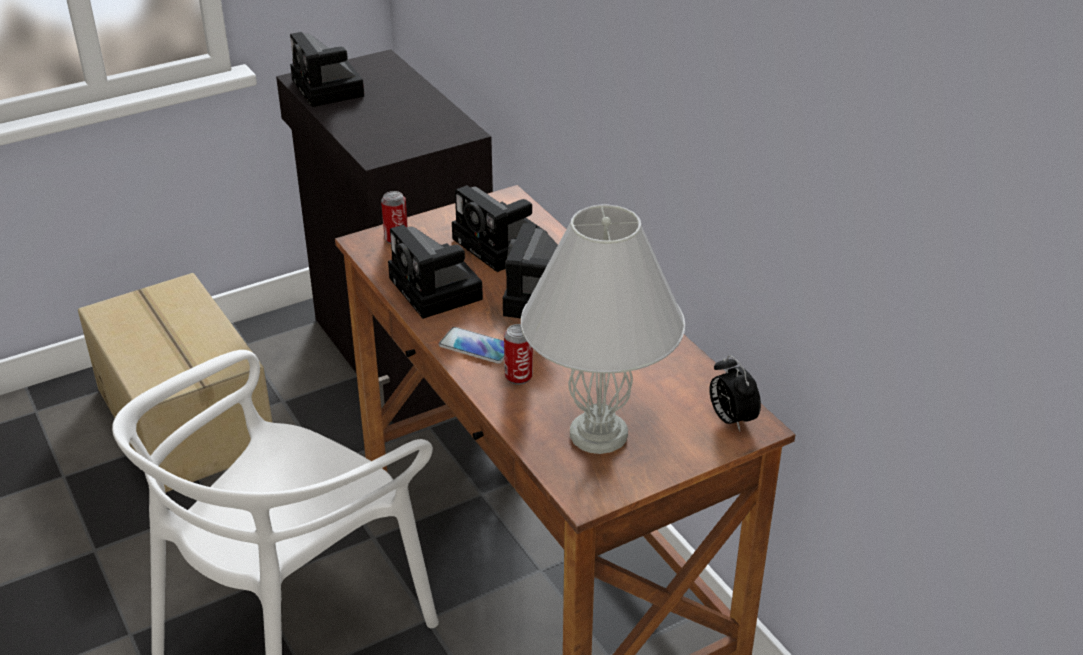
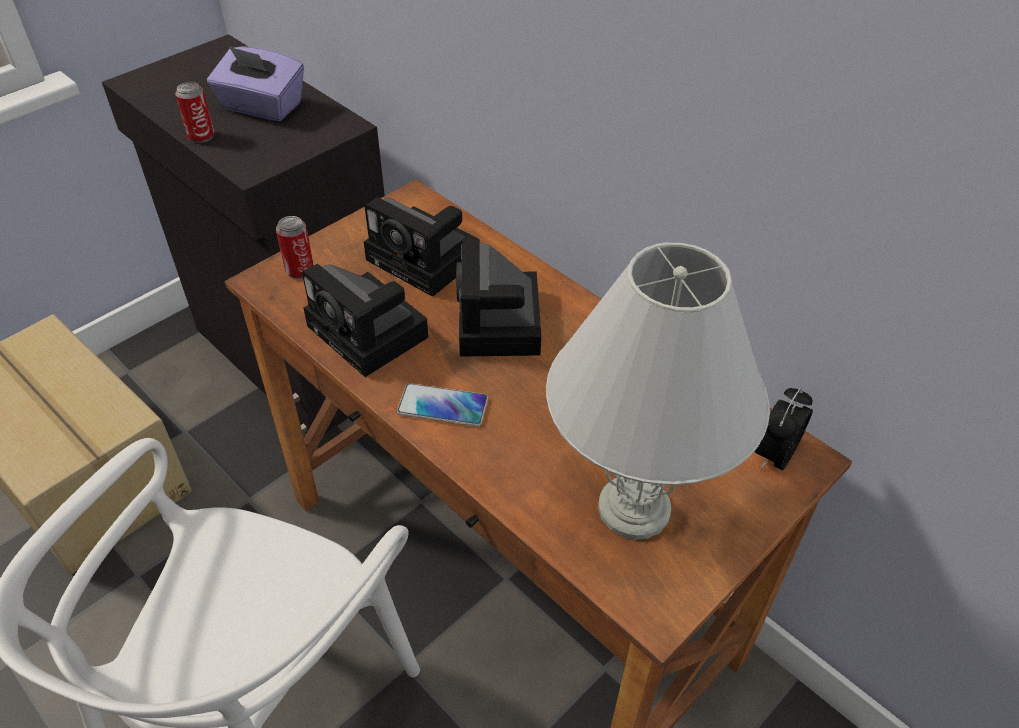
camera: 15 degrees left, 10 degrees up
(329, 89) = (171, 91): camera -> none
(400, 110) = (262, 107): none -> purple tissue box
(518, 377) = (508, 441): can -> can (201, 136)
(730, 419) = (774, 455): alarm clock -> alarm clock turned 75 degrees clockwise

